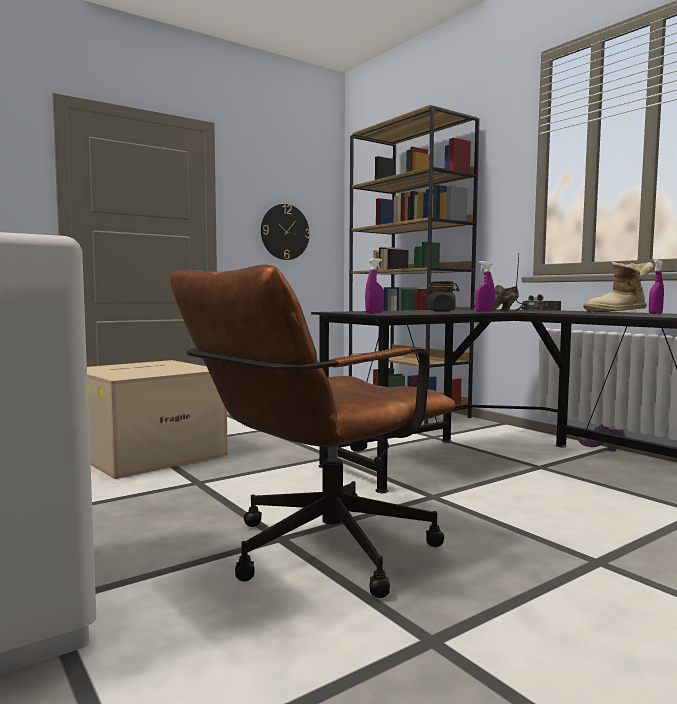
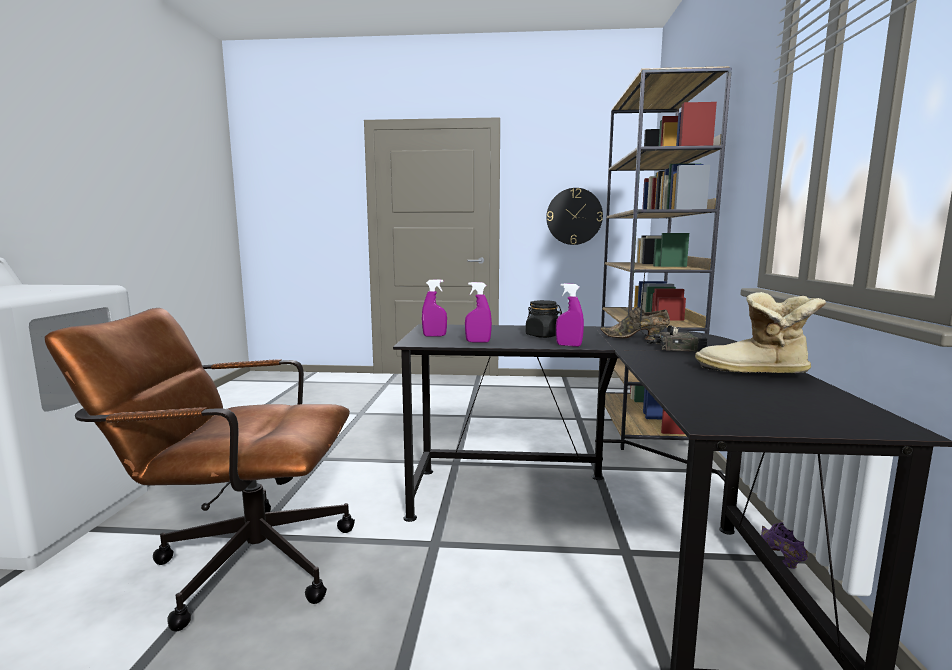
camera: 40 degrees right, 5 degrees up
(149, 453) = (352, 419): cardboard box -> none
(655, 314) = (771, 390): purple spray bottle -> purple spray bottle (478, 342)

